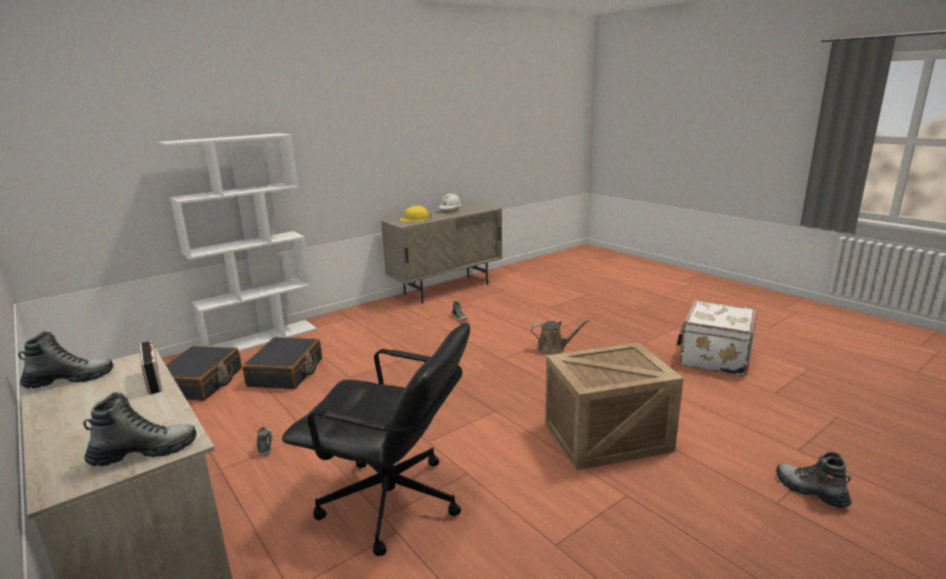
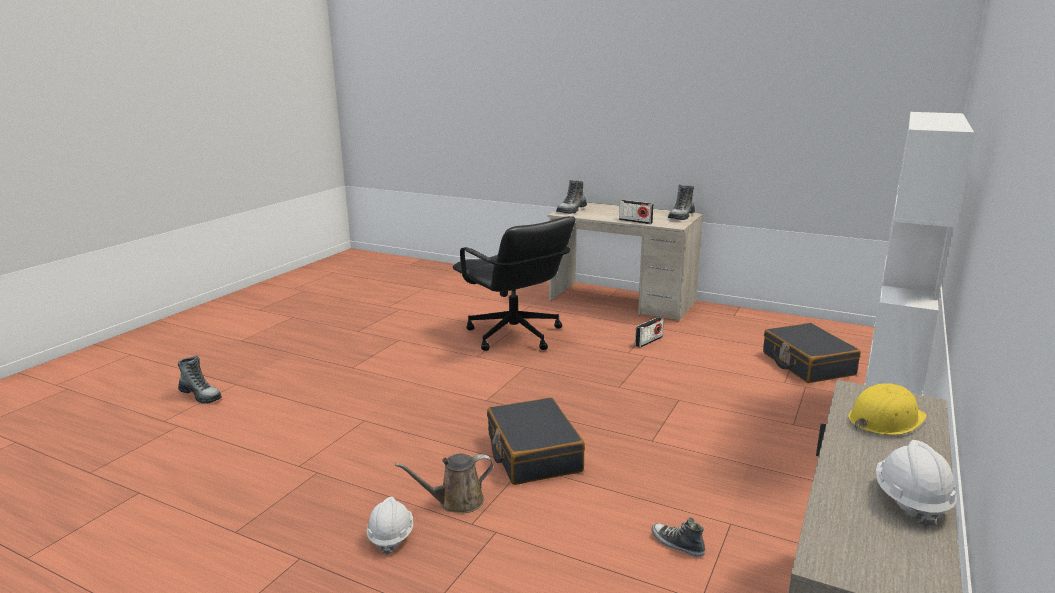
camera: 155 degrees right, 0 degrees up
(265, 445) = (648, 341): shoe -> radio
(286, 373) = (752, 389): black suitcase -> black suitcase (533, 453)
(391, 503) = (514, 335): black office chair -> black office chair turned 120 degrees counterclockwise
(594, 342) = (391, 536): none -> white hard hat
(606, 437) = (368, 399): crate -> none
(713, 358) = (182, 547): white suitcase -> none

